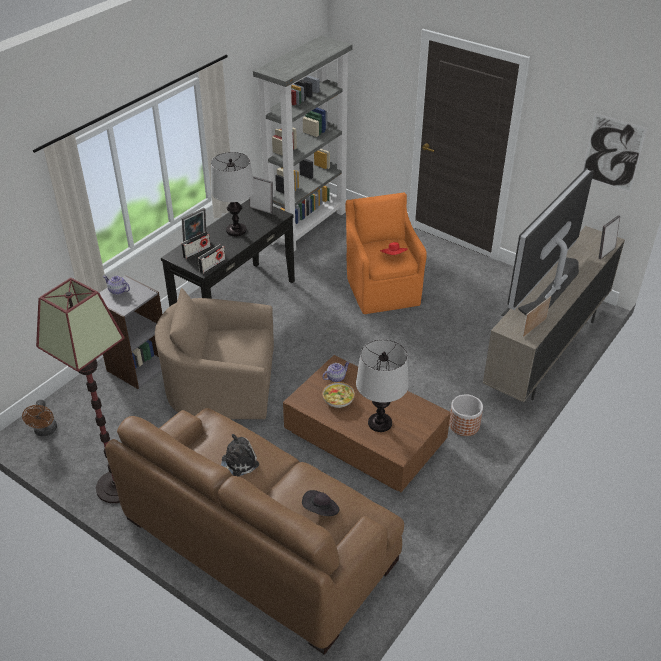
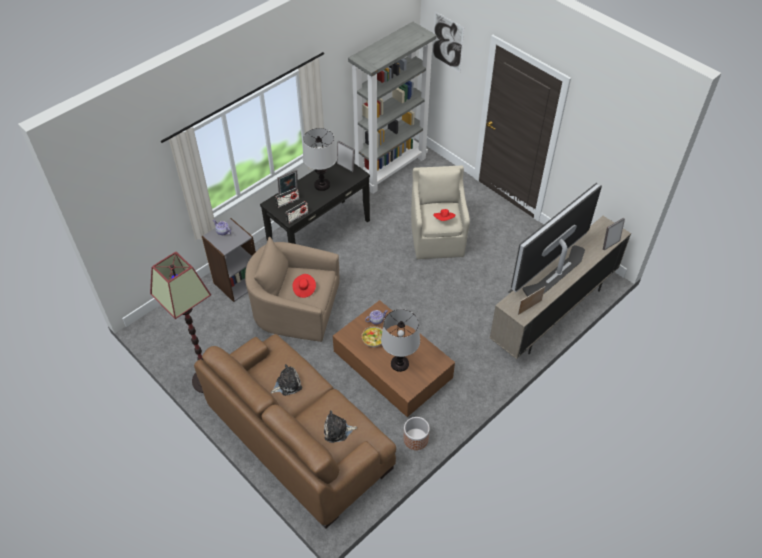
camera: 10 degrees right, 10 degrees up
(45, 431) = (163, 328): brown fan -> none
(235, 351) = (304, 289): none -> red hat
(321, 510) = (337, 430): black hat -> plush toy
(382, 289) = (437, 238): orange armchair -> beige armchair
(464, 425) = (470, 368): planter -> planter (415, 439)
(612, 153) = (627, 166): picture -> picture (447, 42)

